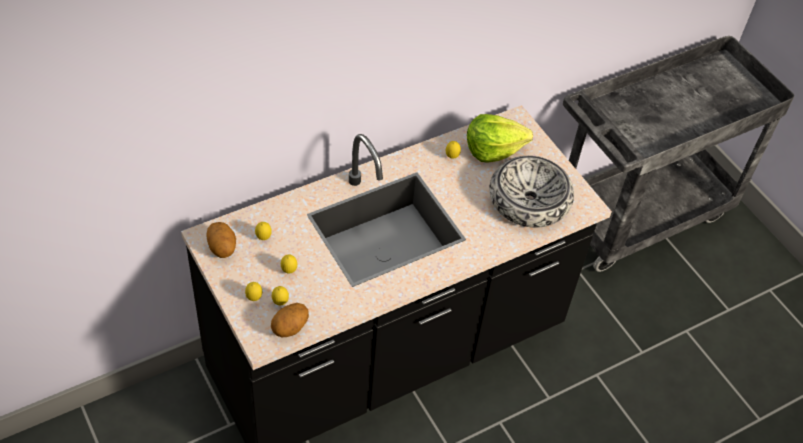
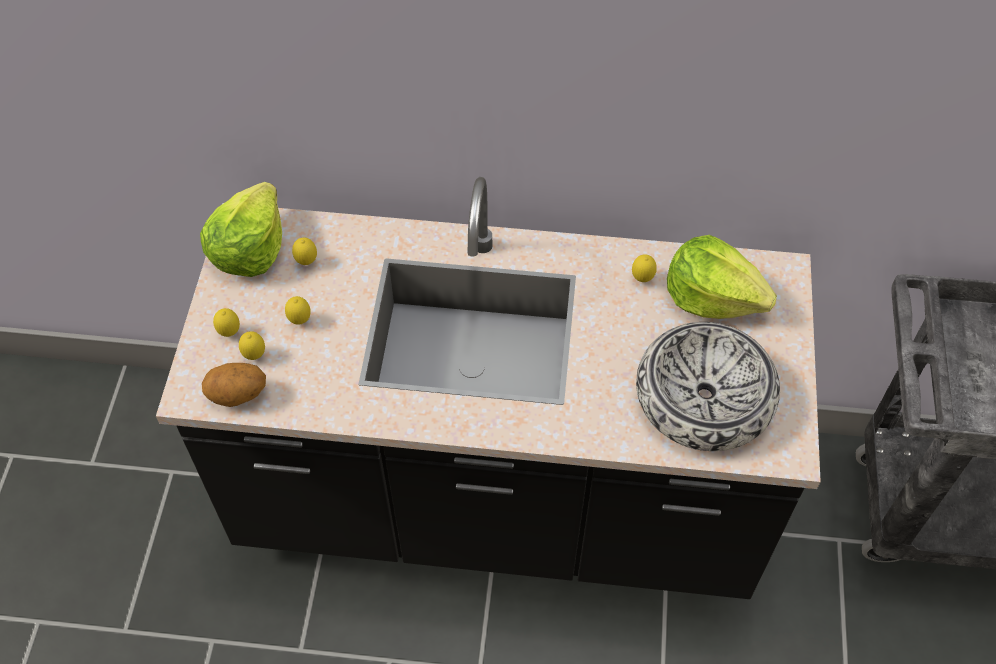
camera: 40 degrees right, 5 degrees up
(222, 248) = (249, 249): potato -> lettuce

